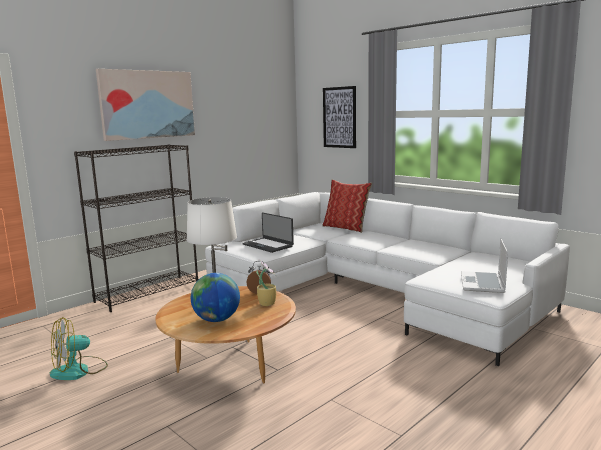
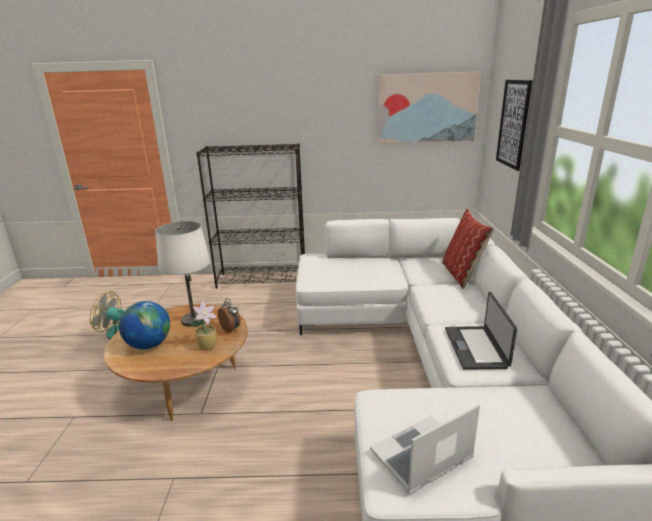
camera: 45 degrees right, 10 degrees up
(147, 104) = (279, 102): picture -> picture (426, 108)
(268, 245) = (339, 272): laptop -> laptop (476, 347)

